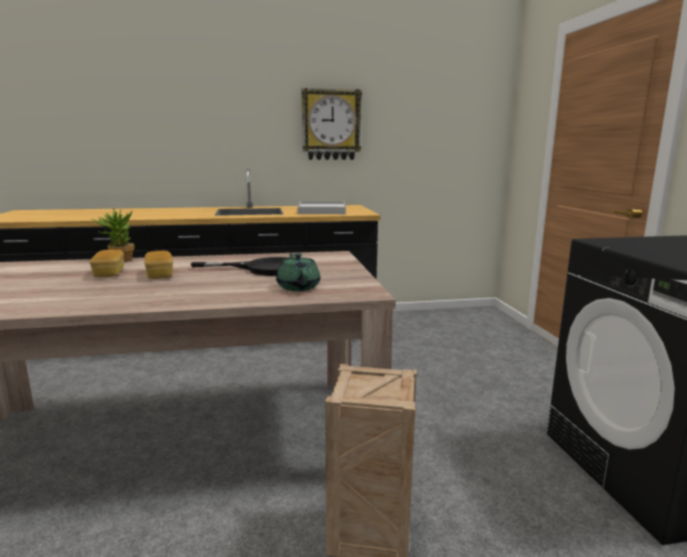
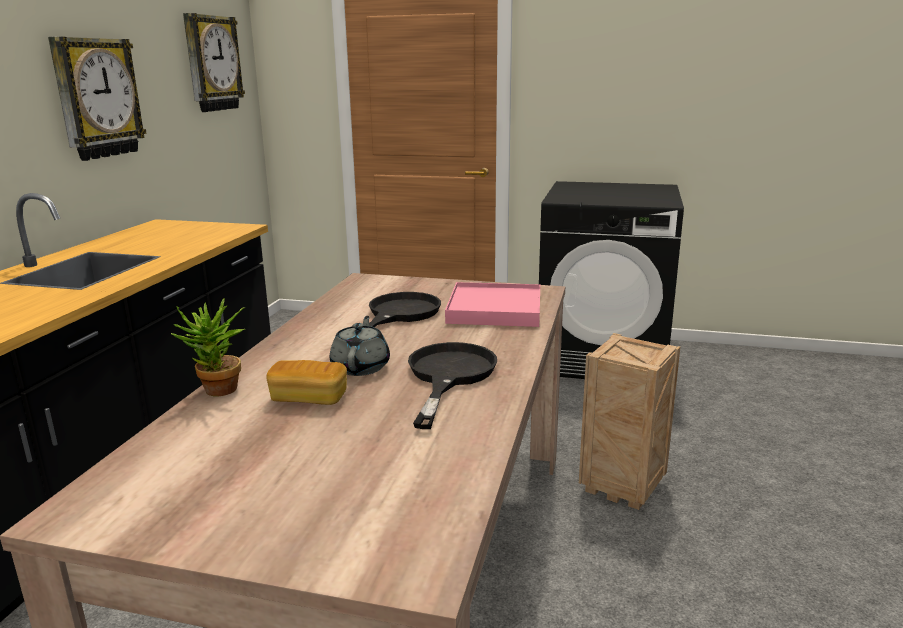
camera: 65 degrees left, 5 degrees up
(146, 292) = (448, 376): none -> black frying pan
(160, 275) = (361, 367): bread -> grey teapot
(298, 287) = (494, 309): green teapot -> pink tray
(322, 211) = (178, 239): white tray -> none
(452, 108) = (212, 63): none -> wall clock

